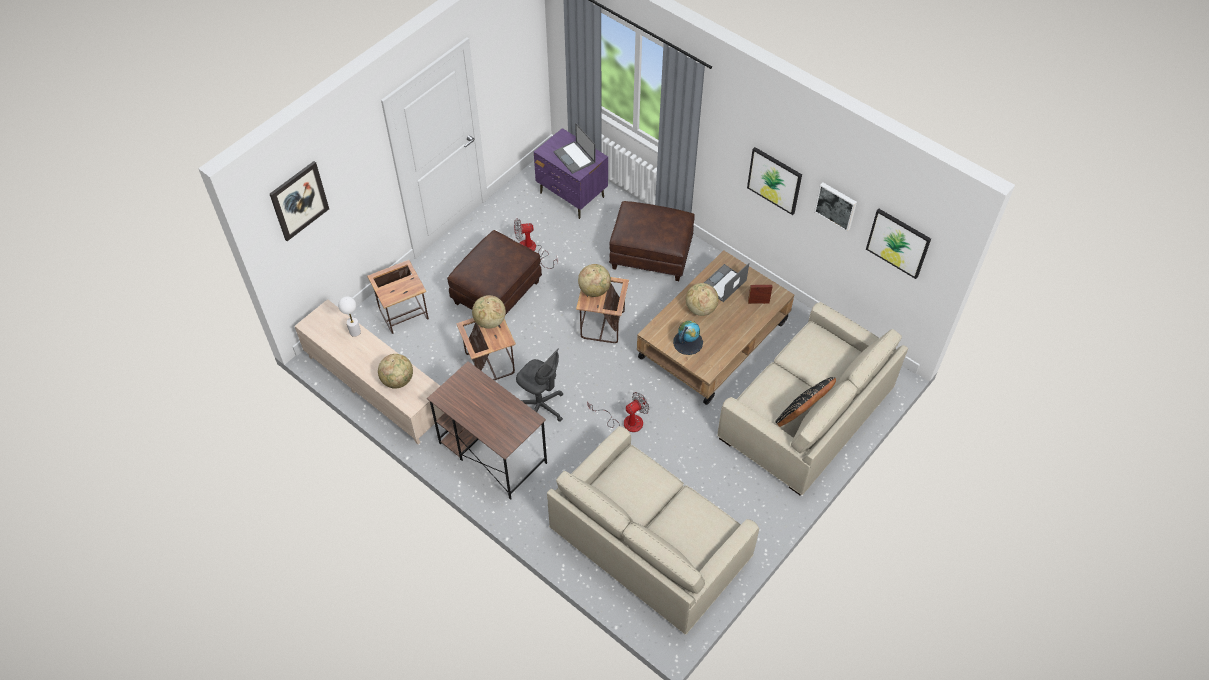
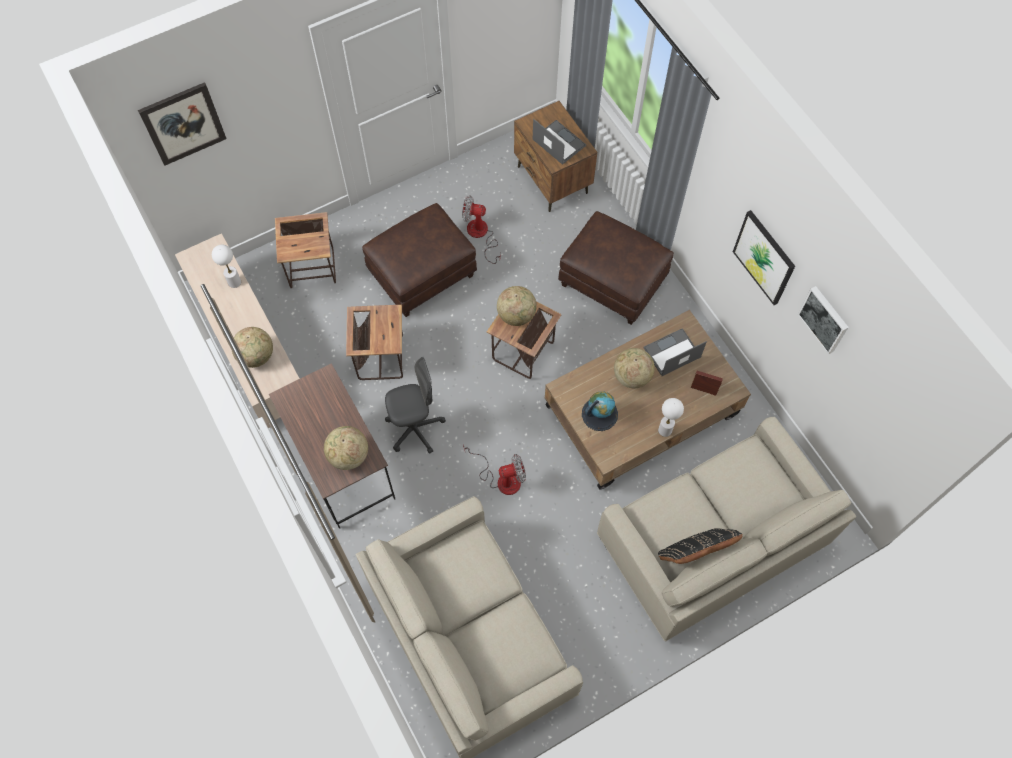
camera: 20 degrees right, 10 degrees up
(490, 321) = (384, 316): globe -> globe (348, 455)
(540, 407) = (415, 429): grey office chair -> grey office chair turned 75 degrees counterclockwise
(572, 195) = (552, 180): purple nightstand -> brown nightstand
(575, 157) = (558, 142): laptop -> laptop turned 150 degrees clockwise
(742, 339) = (664, 430): none -> white table lamp
(898, 243) = (884, 395): picture -> none

